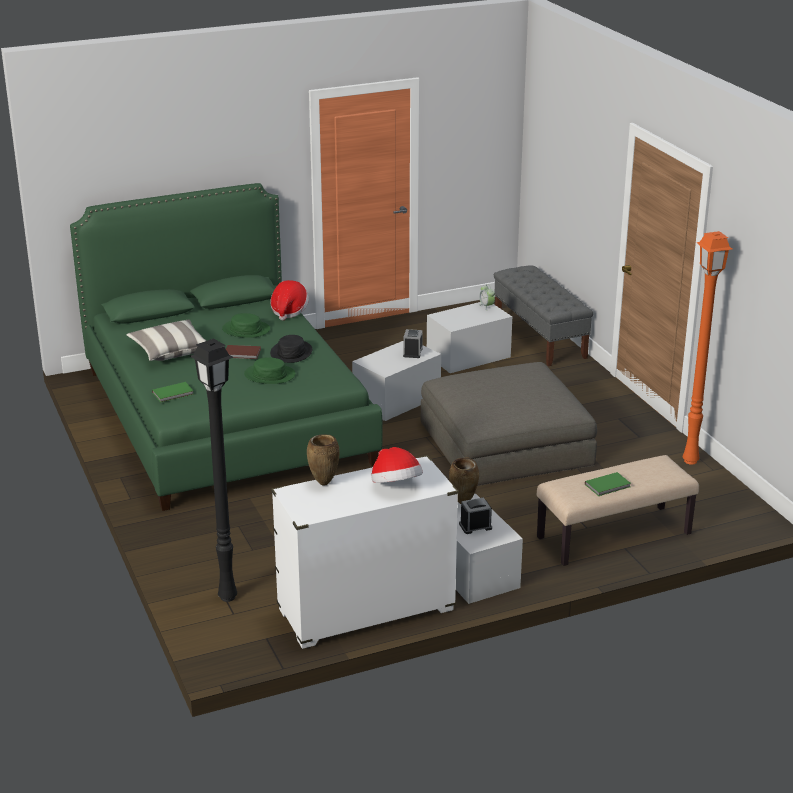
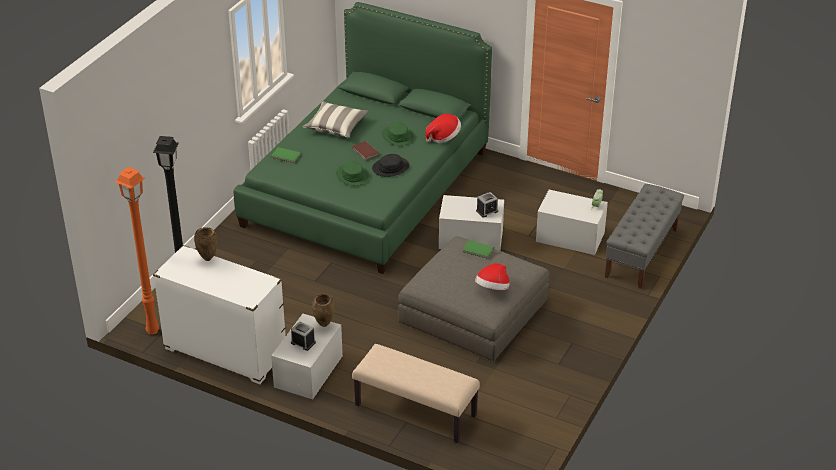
camera: 50 degrees right, 10 degrees up
(396, 486) = (233, 285): hat -> hat (492, 289)
(608, 486) = (400, 372): green book -> green book (478, 251)
(689, 460) = (554, 401): orange floor lamp -> orange floor lamp (152, 330)

